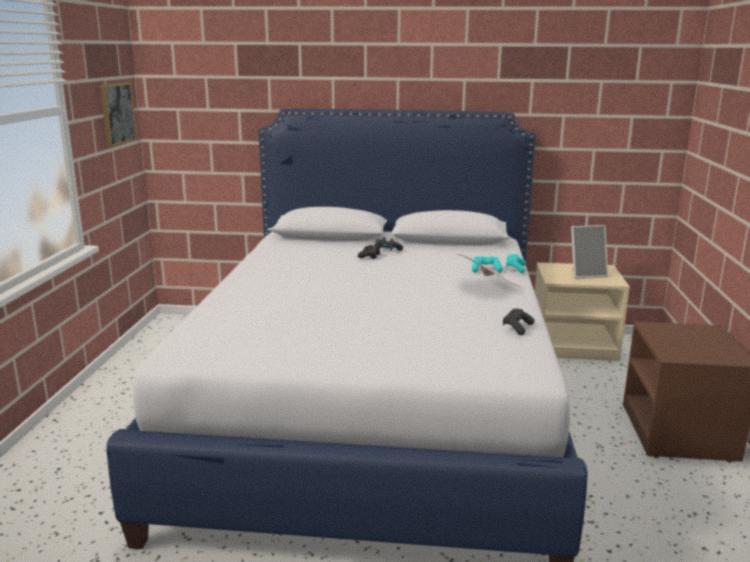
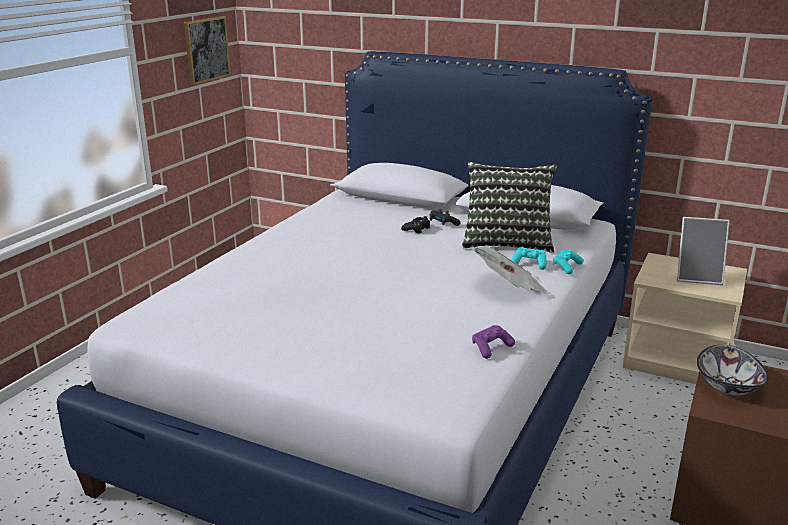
camera: 20 degrees right, 5 degrees up
(452, 257) = (507, 242): none -> pillow
(517, 328) = (491, 348): black game controller -> purple game controller
(671, 340) = (729, 386): none -> bowl

